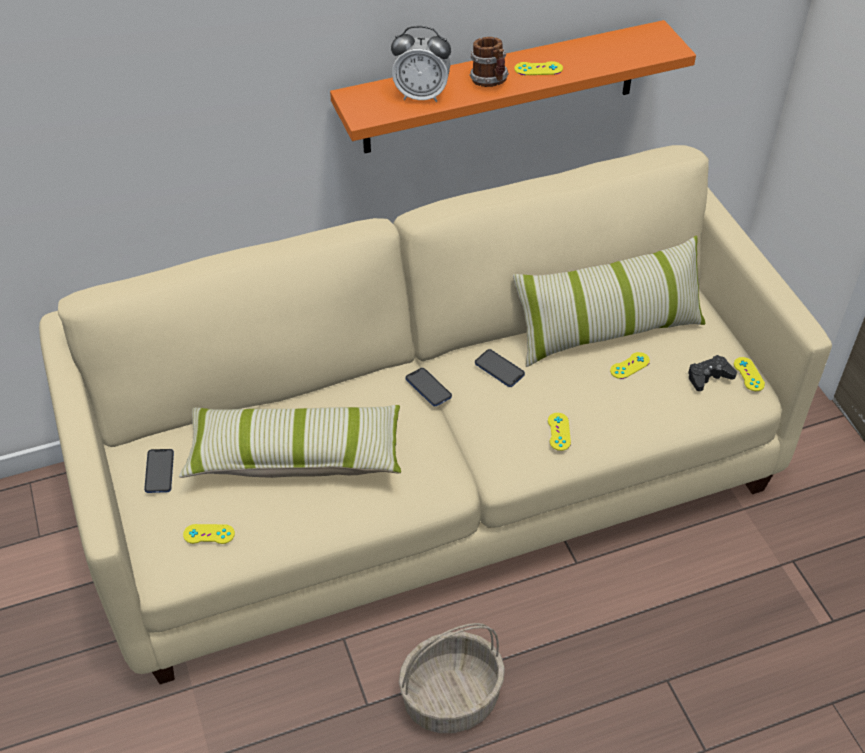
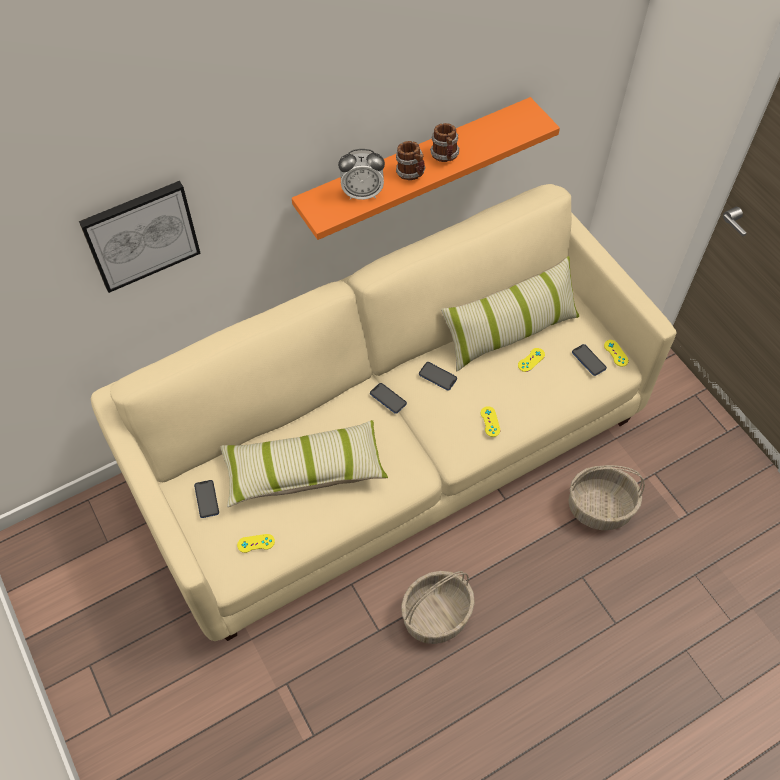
camera: 10 degrees left, 10 degrees up
(124, 95) = (141, 235): none -> picture
(538, 69) = (445, 156): yellow game controller -> mug
(708, 593) = (600, 507): none -> basket
(709, 377) = (588, 360): black game controller -> phone

